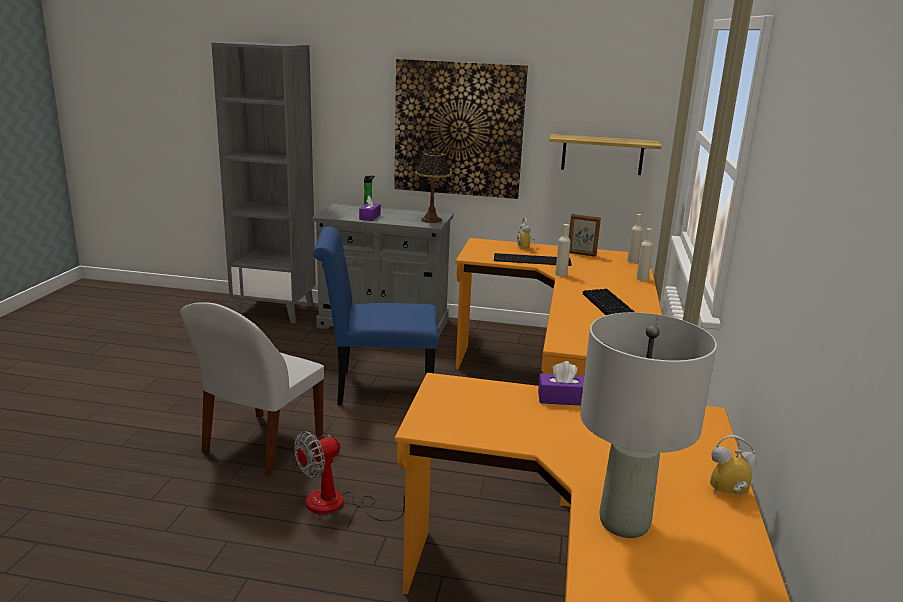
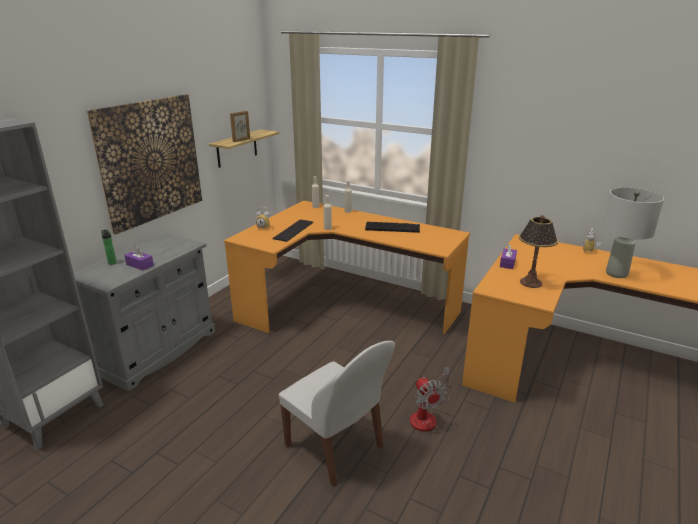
camera: 70 degrees left, 5 degrees up
(377, 388) = (276, 374): blue chair -> none
(431, 220) = (177, 243): table lamp -> table lamp (530, 282)
(581, 254) = (292, 215): picture frame -> picture frame (241, 140)

